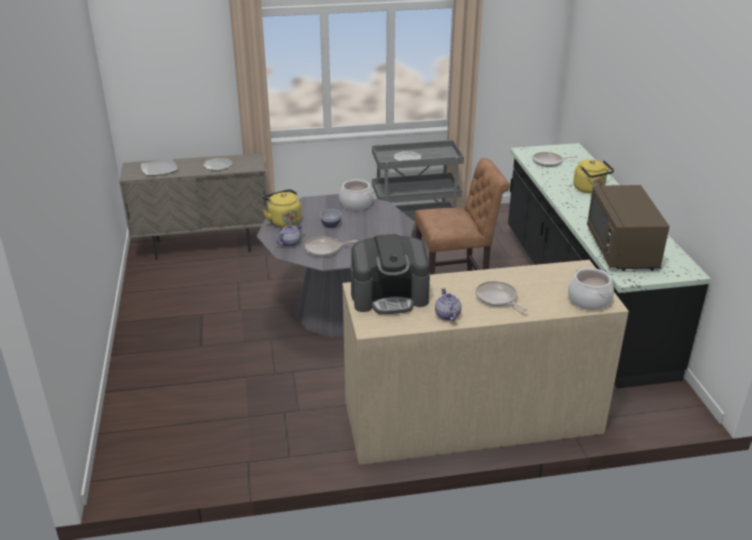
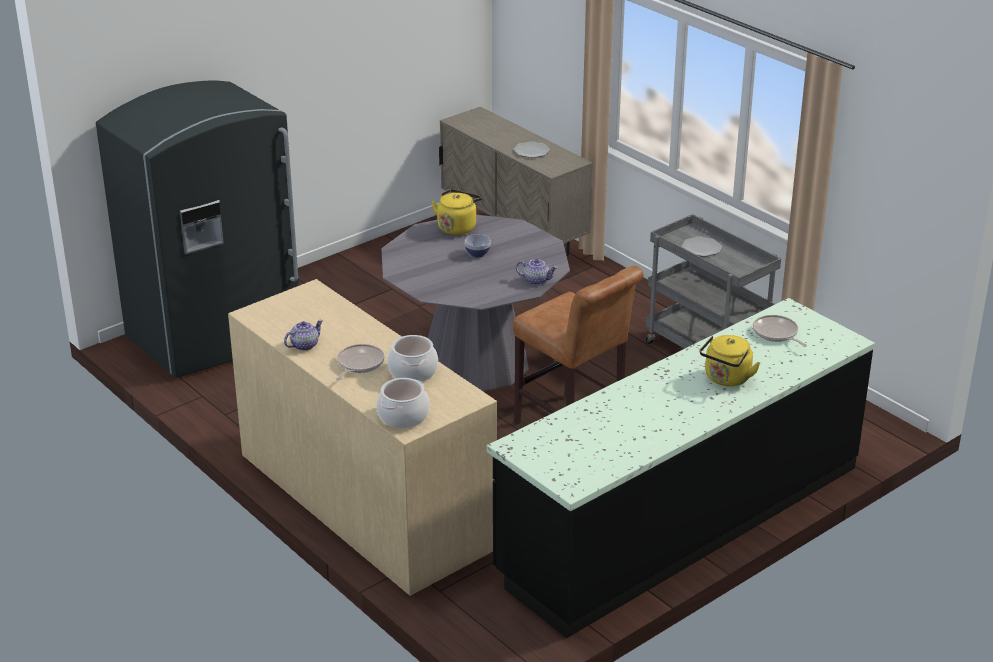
camera: 60 degrees right, 0 degrees up
(159, 169) = (486, 128): plate -> none
(161, 424) = (216, 335): none -> grey fridge
(290, 243) = (417, 245): teapot -> teapot (536, 280)
(325, 249) = (423, 266): frying pan -> none
(356, 204) = (540, 252): cooking pot -> cooking pot (412, 372)
(389, 296) = (312, 308): coffee machine -> none
(622, 249) = (580, 431): brown microwave -> none

